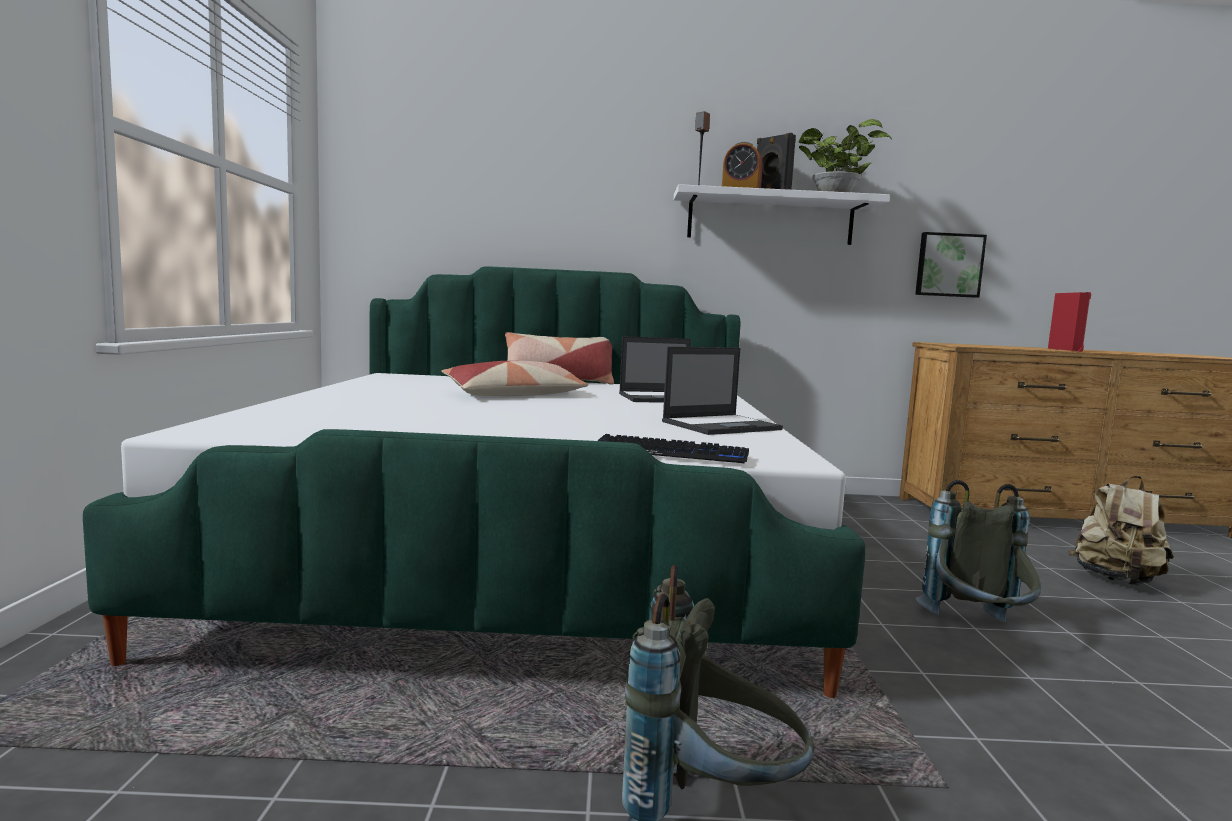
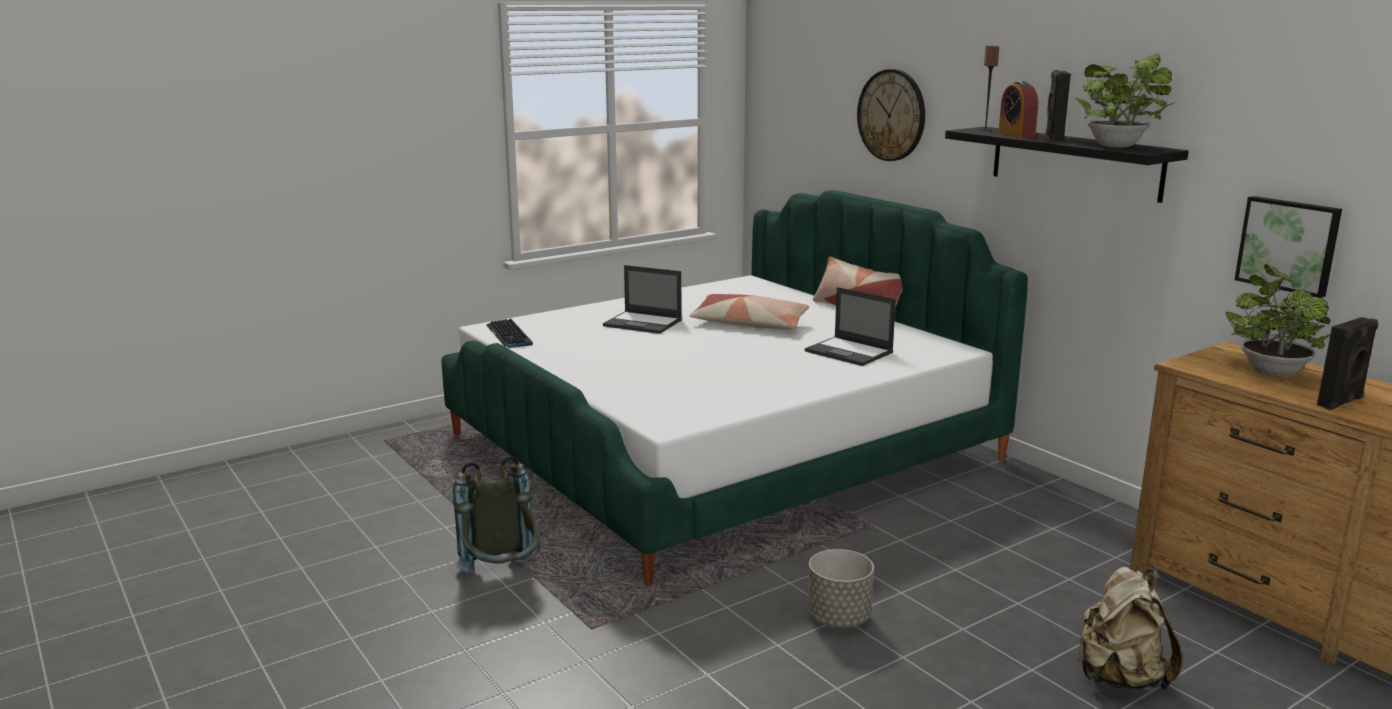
camera: 55 degrees right, 10 degrees up
(557, 187) = (891, 115): none -> wall clock
(671, 453) = (621, 401): keyboard -> keyboard (509, 335)
(722, 425) = (757, 391): laptop -> laptop (643, 323)
(770, 219) = (1075, 163): white shelf -> black shelf
(977, 630) = (839, 618): grey backpack -> grey planter
(990, 346) = (1270, 371): none -> potted plant
(1066, 350) = (1341, 402): red speaker -> black speaker

